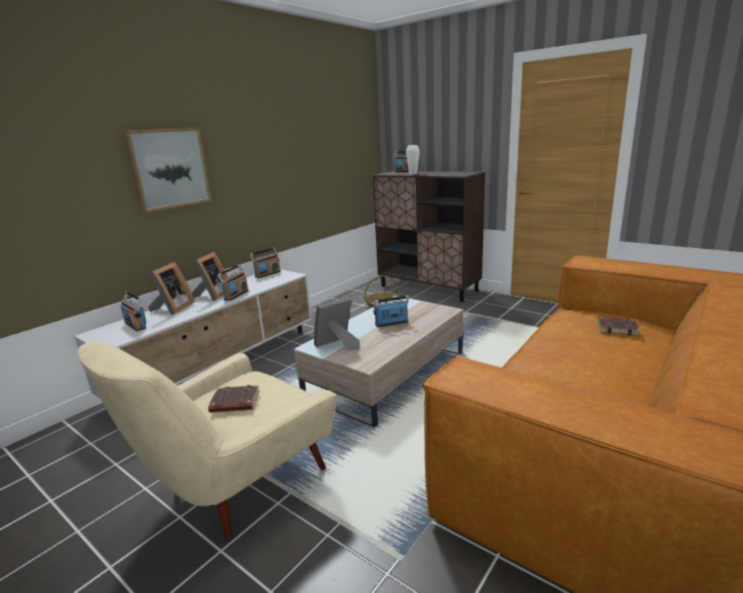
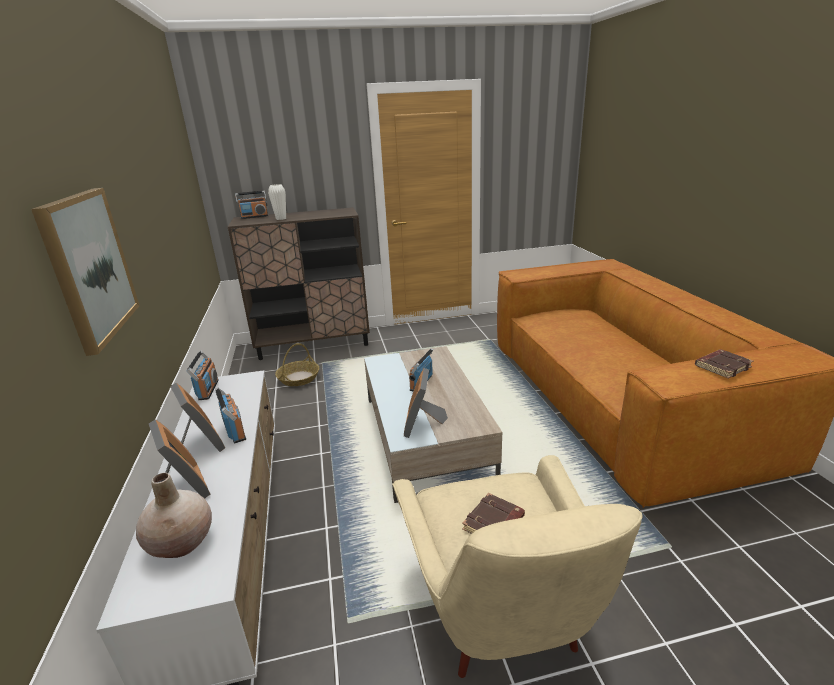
camera: 50 degrees left, 5 degrees up
(135, 325) = (182, 542): radio -> beige vase
(617, 329) = (575, 319): brown book -> brown book (722, 366)

